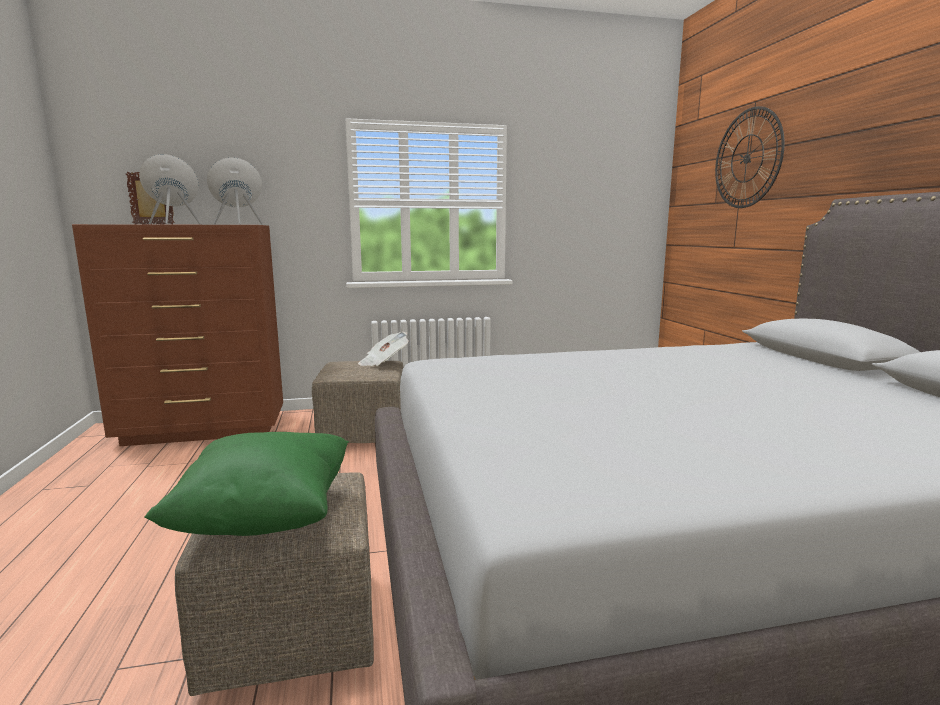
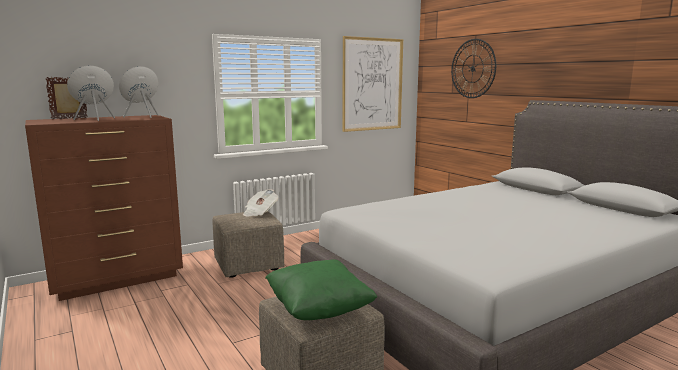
camera: 20 degrees left, 0 degrees up
(590, 193) = (372, 84): none -> picture

